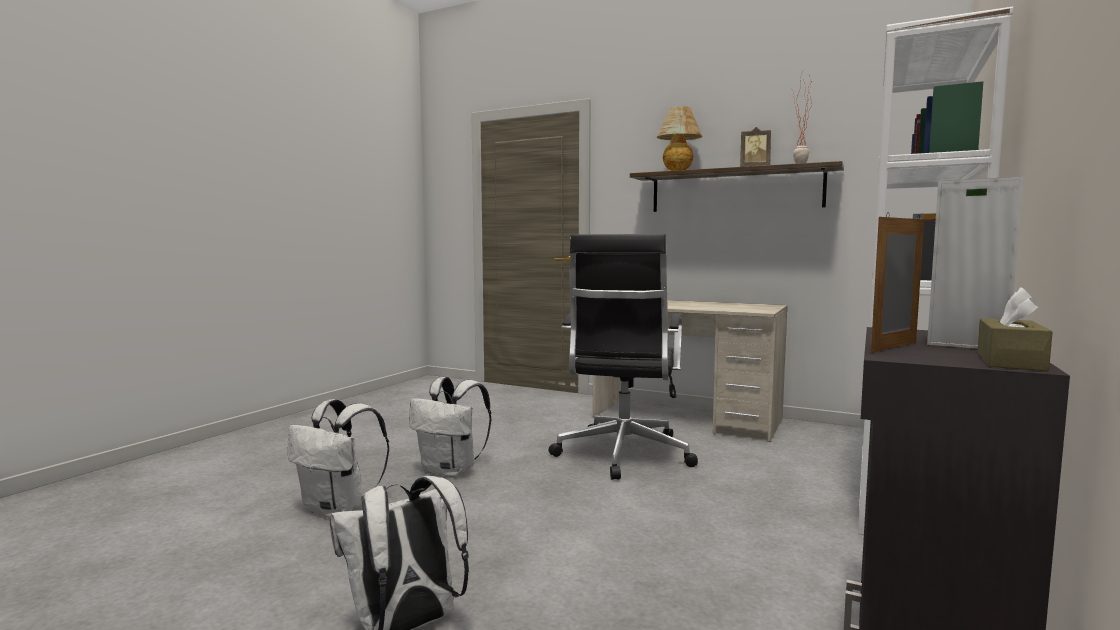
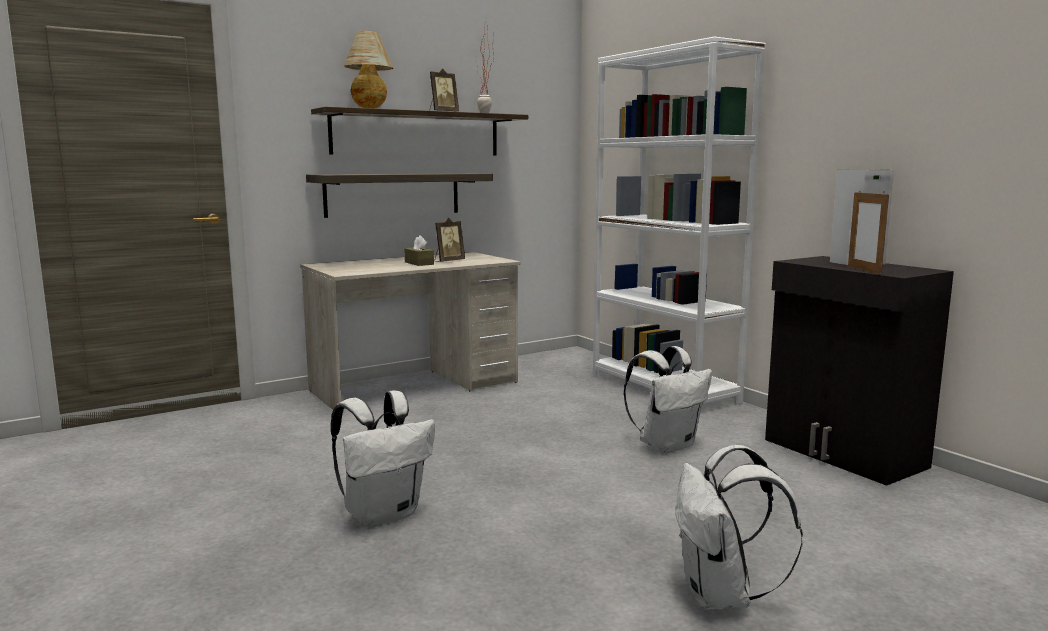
camera: 60 degrees left, 5 degrees up
(338, 509) = (412, 600): white backpack -> white backpack (667, 445)
(622, 455) = (466, 433): black office chair -> none
(707, 245) = (393, 194): none -> shelf
(716, 307) = (448, 261): none -> picture frame
(1010, 361) = (916, 268): brown tissue box -> brown tissue box (419, 263)

